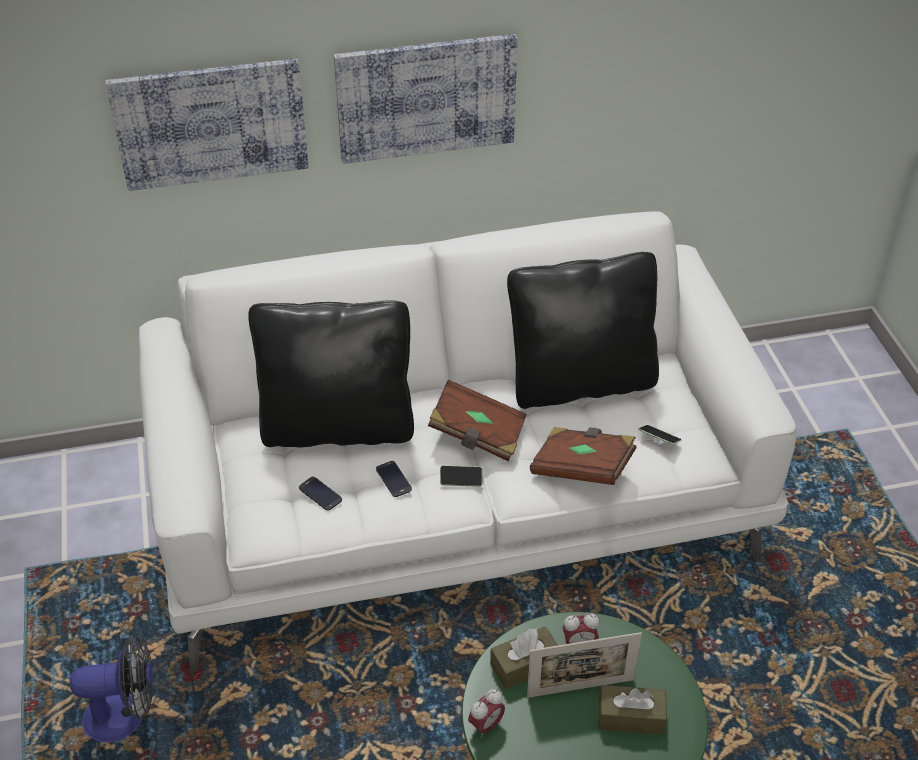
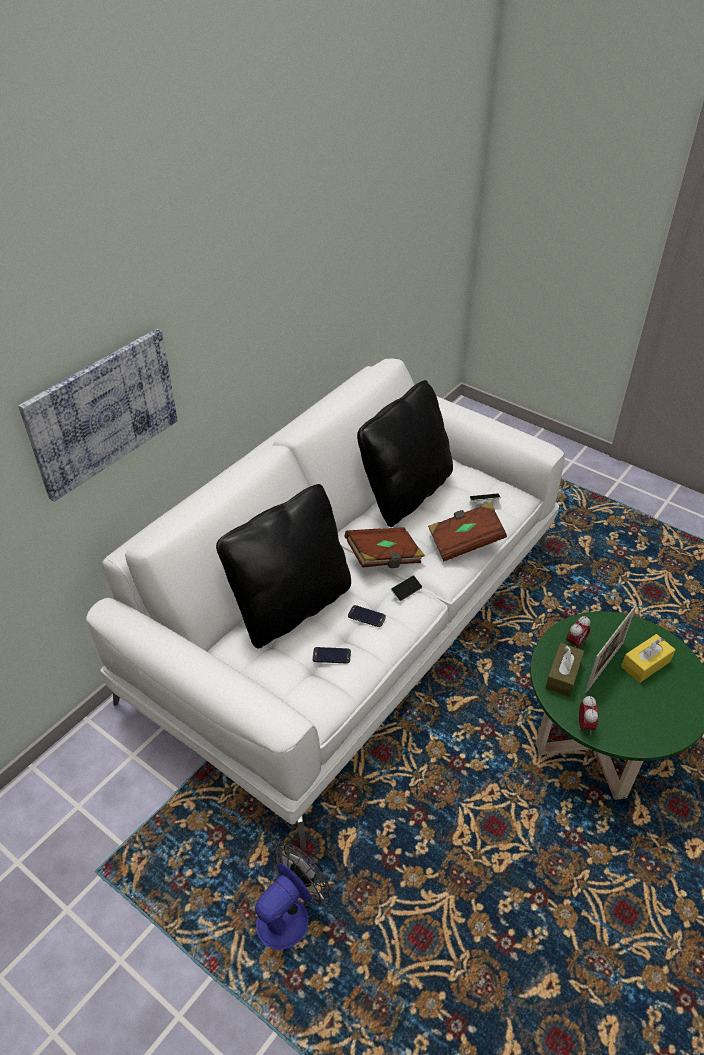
camera: 40 degrees left, 0 degrees up
(426, 97) = (240, 329): picture -> none
(631, 717) = (645, 664): brown tissue box -> yellow tissue box

